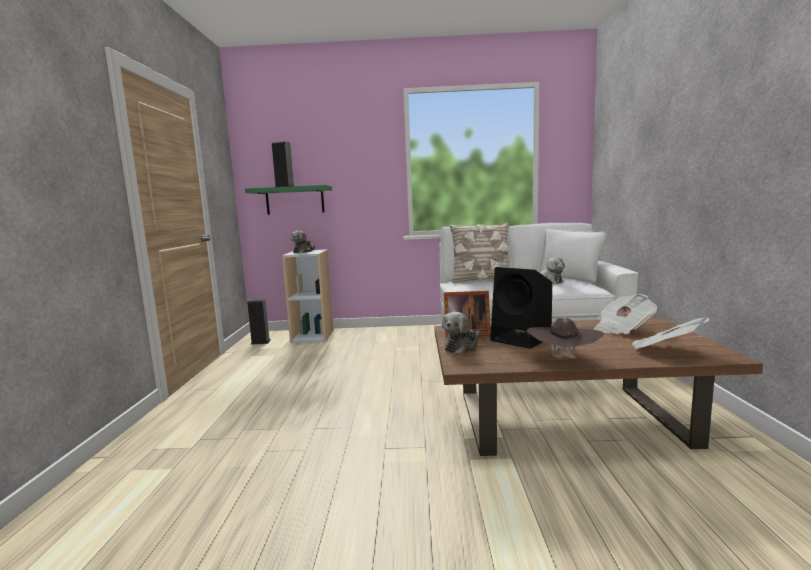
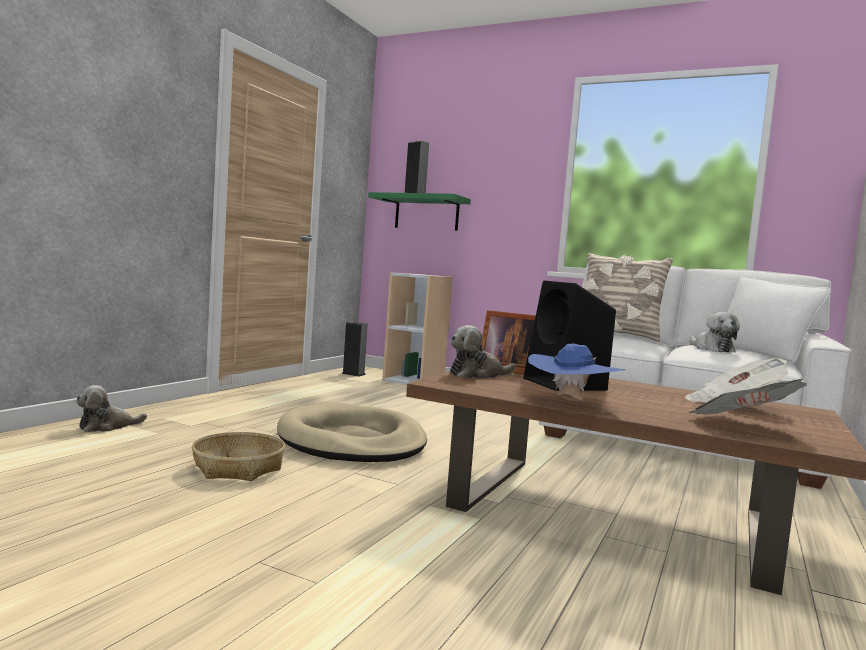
camera: 25 degrees right, 5 degrees down
(293, 481) = (238, 468): none -> basket
(303, 251) = (420, 274): plush toy -> plush toy (107, 426)
(343, 415) = (351, 441): none -> beige dog bed
(563, 360) = (571, 403): brown hat -> blue hat

